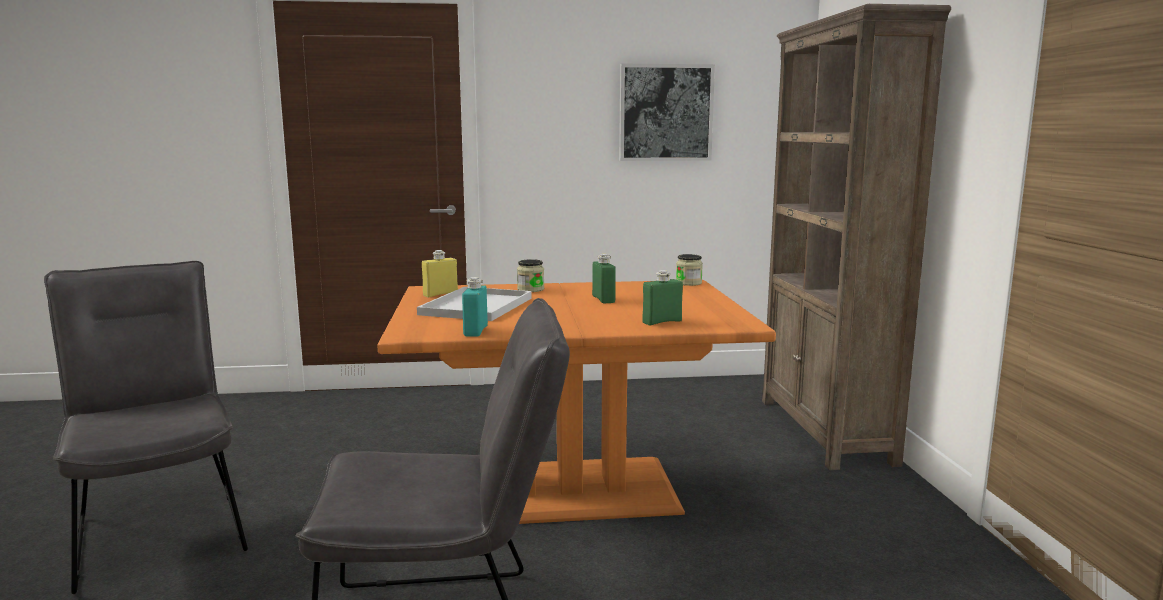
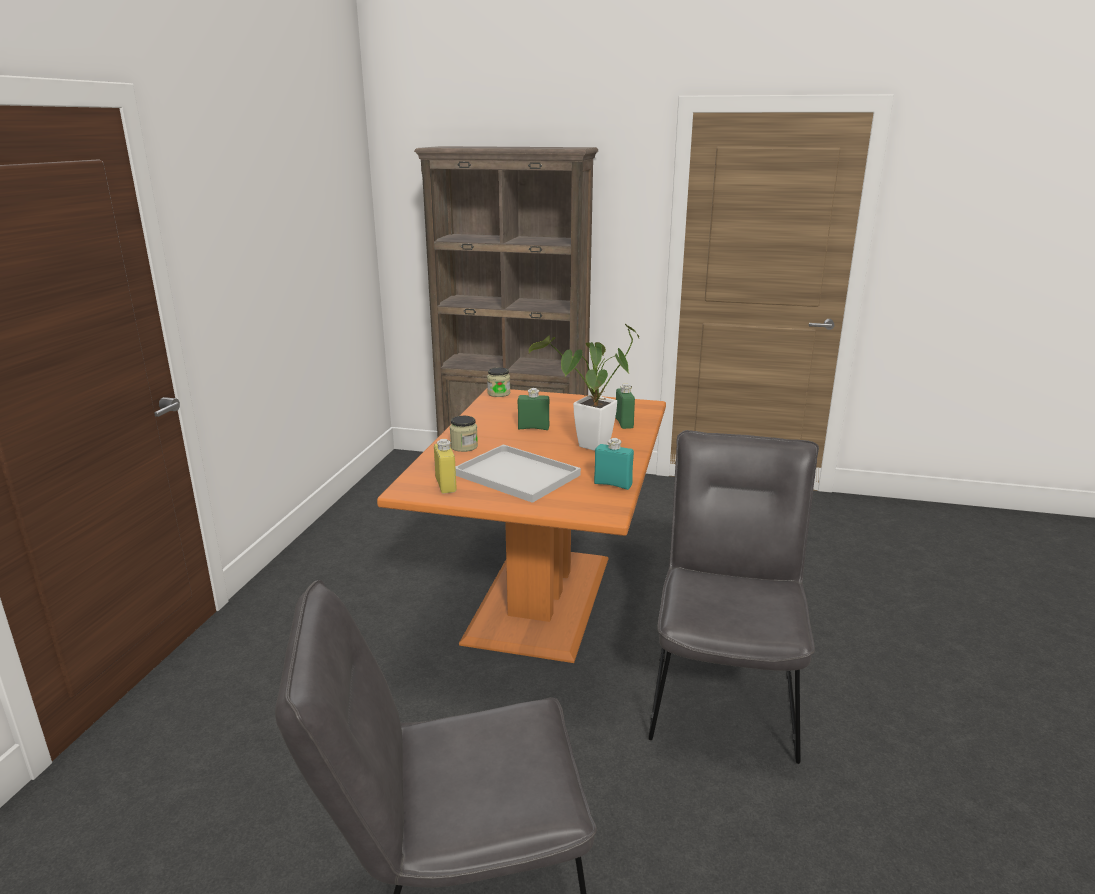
camera: 70 degrees left, 10 degrees up
(567, 318) = (589, 448): none -> potted plant
(665, 113) = (303, 230): picture -> none

